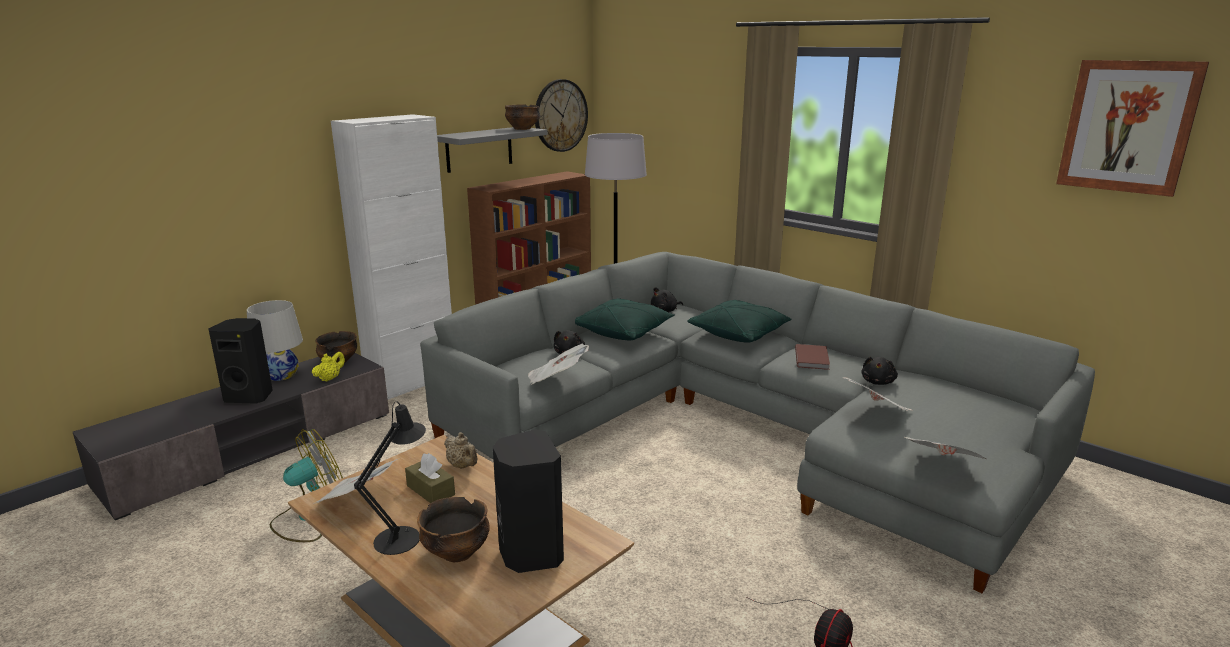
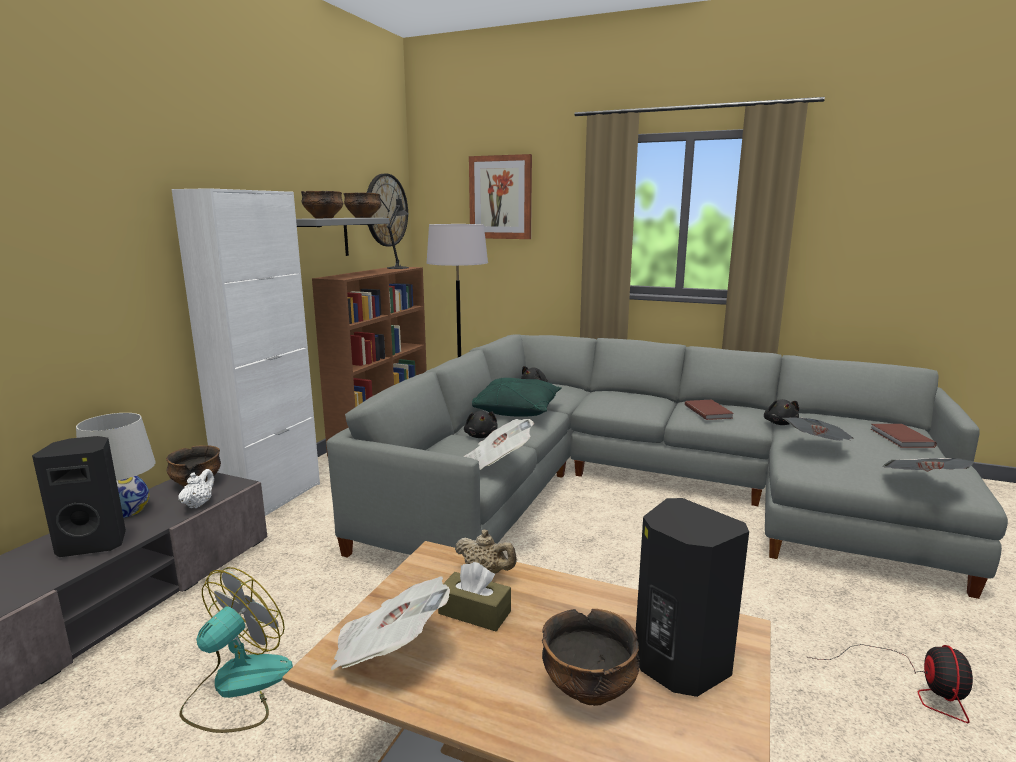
camera: 20 degrees left, 5 degrees down
(330, 378) = (198, 504): yellow teapot -> white teapot
(402, 536) = (495, 686): black table lamp -> black table lamp (399, 267)
(476, 133) = (323, 218): none -> bowl
(739, 333) = (623, 399): green pillow -> none
(986, 418) = (900, 438): none -> brown book
(1128, 126) = (941, 185): picture -> picture (500, 197)

